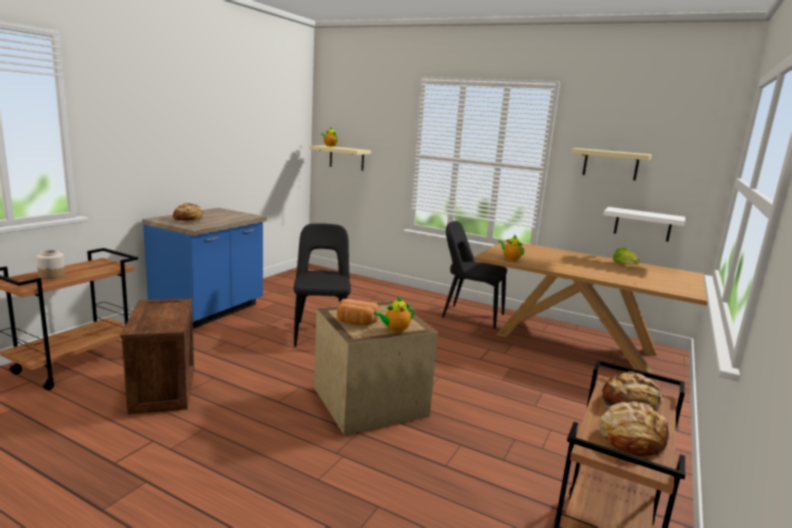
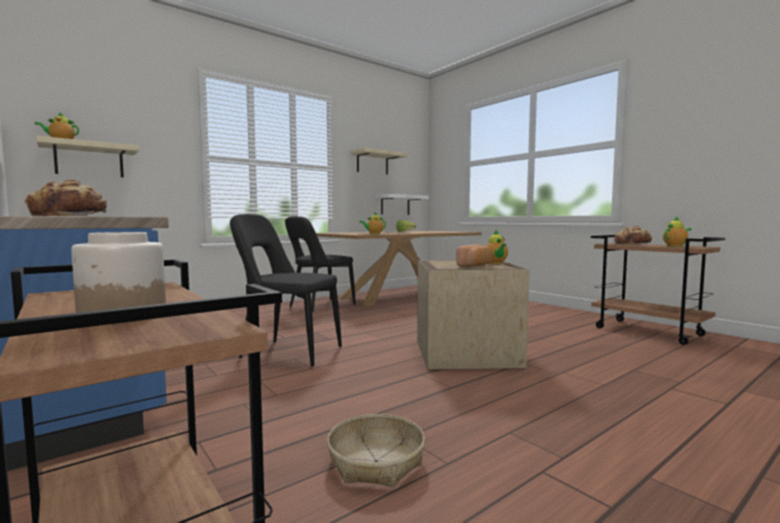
camera: 65 degrees left, 10 degrees down
(162, 389) = (375, 461): crate -> basket
(631, 438) = (675, 246): bread -> teapot

